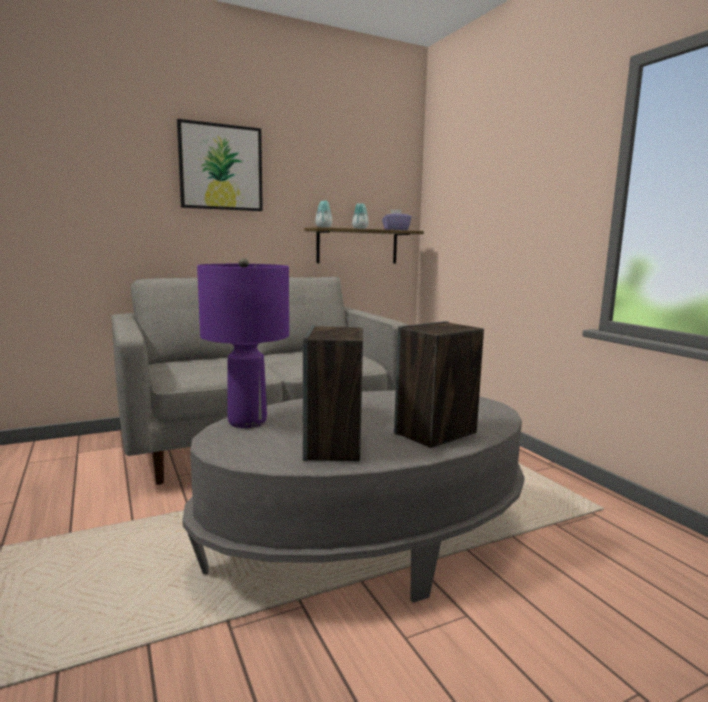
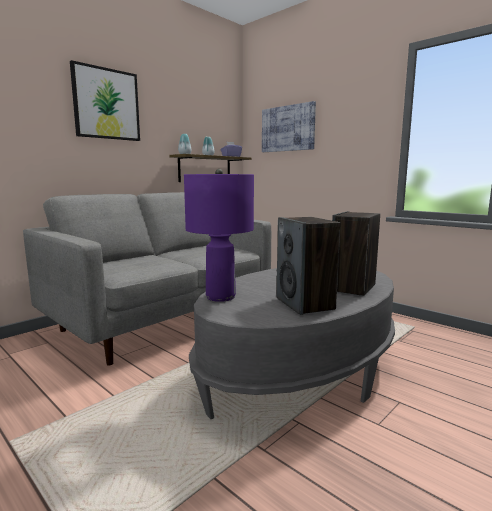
camera: 20 degrees left, 0 degrees up
(471, 190) = (288, 128): none -> picture

